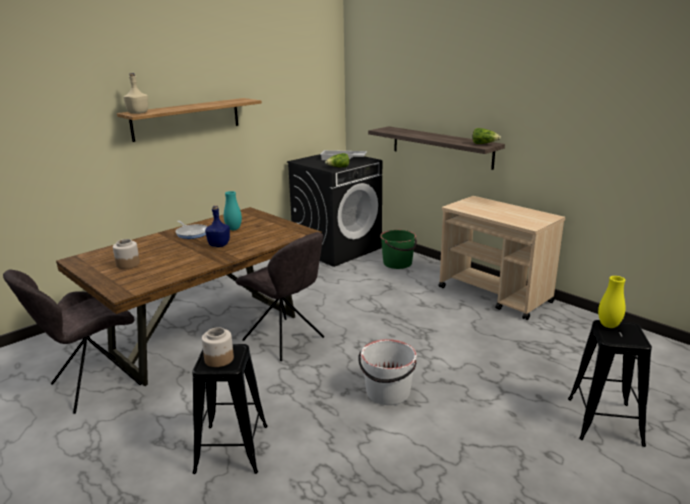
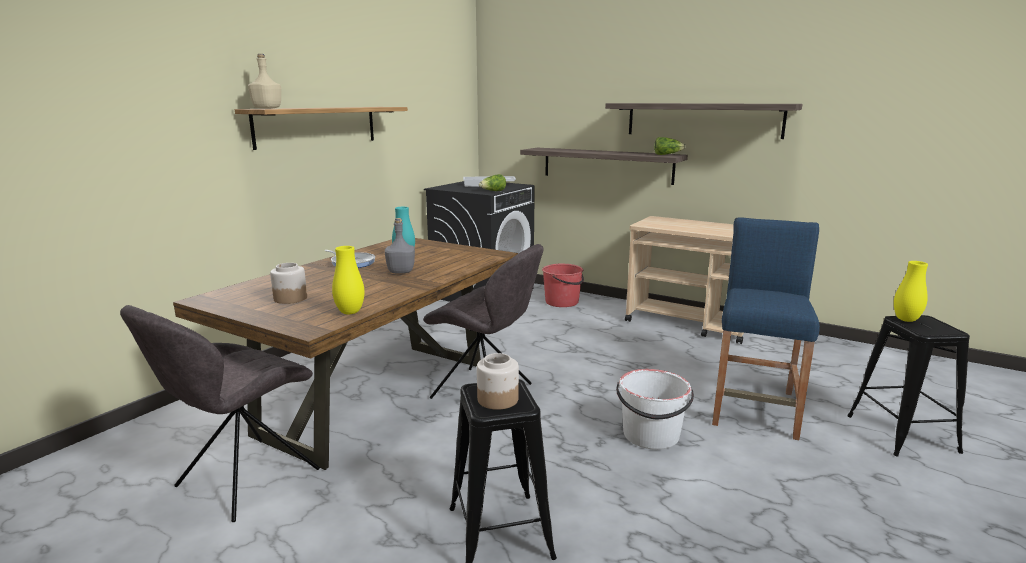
camera: 15 degrees left, 5 degrees down
(156, 280) = (350, 312): none -> yellow vase
(219, 245) = (401, 272): blue bottle -> grey bottle
(398, 263) = (562, 302): green bucket -> red bucket
(491, 381) = (754, 408): none -> blue stool
(517, 113) = (702, 120): none -> shelf

